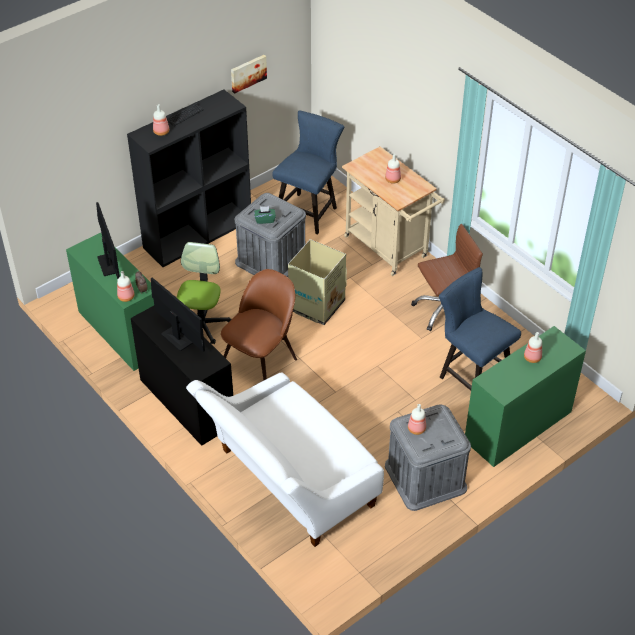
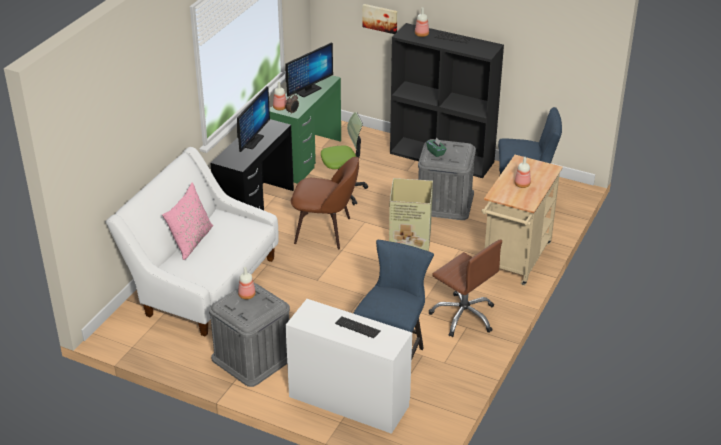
camera: 65 degrees right, 10 degrees down
(248, 73) = (534, 47): picture -> picture (380, 18)
(283, 453) = (191, 241): none -> pink pillow
(518, 426) = (348, 401): green desk -> white desk
(532, 358) = (357, 328): bottle -> keyboard

